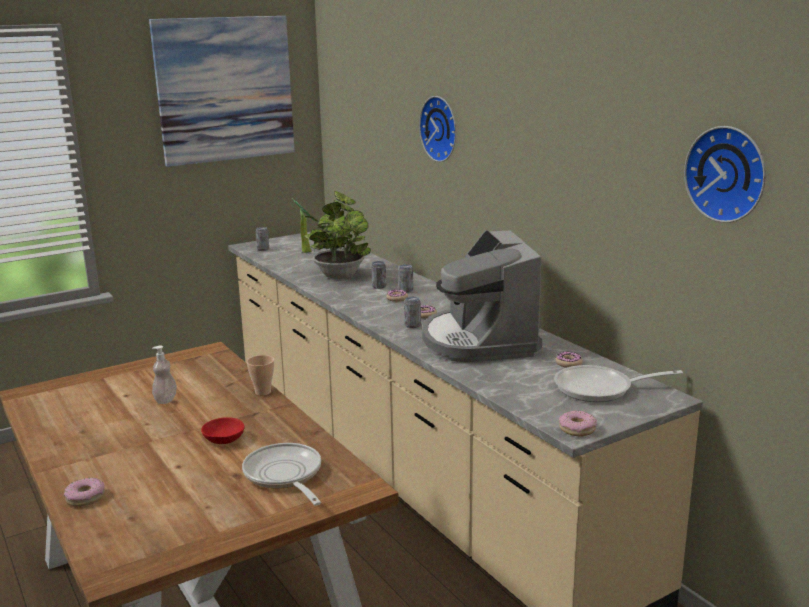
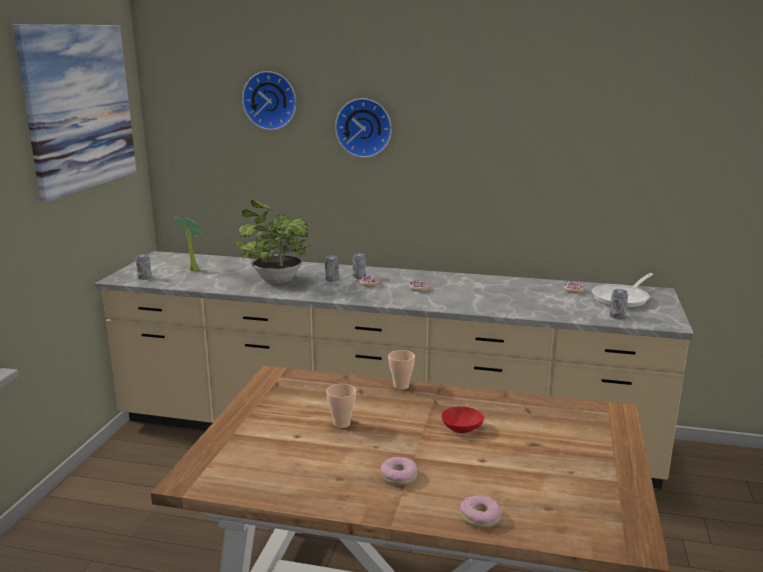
camera: 45 degrees left, 0 degrees up
(165, 400) = (341, 424): soap dispenser -> cup
(284, 476) = (561, 429): frying pan -> none
(412, 325) = (430, 298): can -> can (617, 316)
(479, 341) = (495, 294): coffee machine -> none
(577, 429) = (669, 322): donut -> donut (399, 476)
(728, 173) = (690, 131): wall clock -> wall clock (270, 100)

